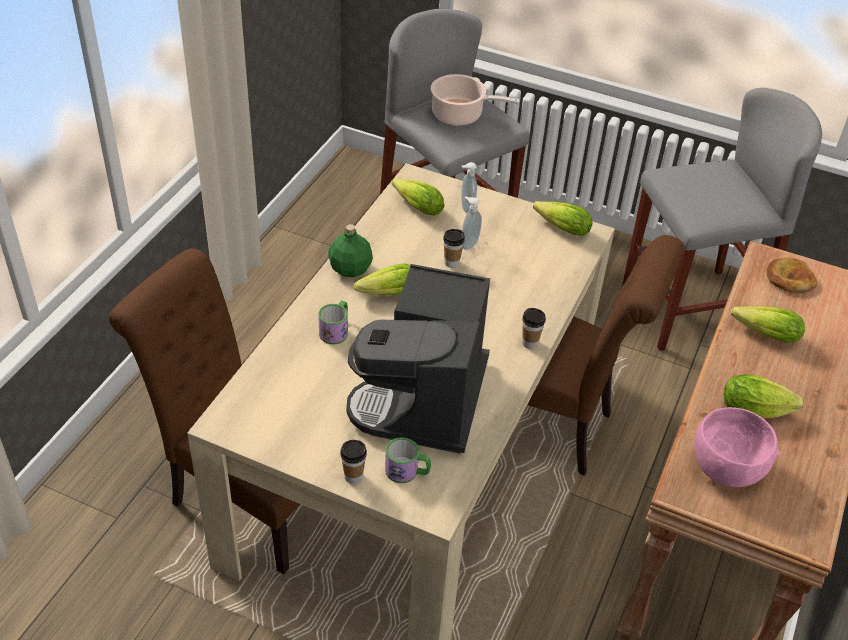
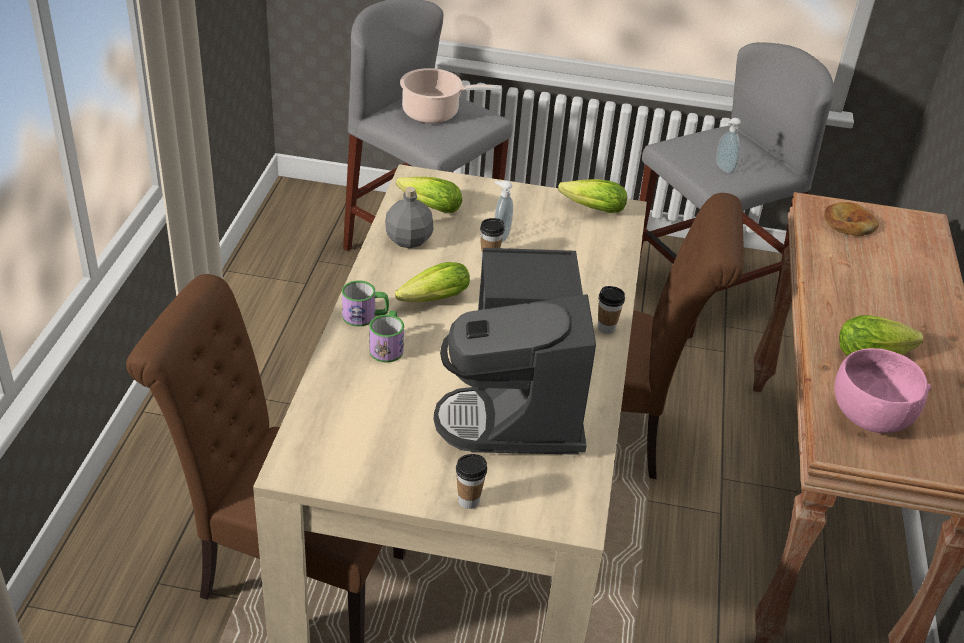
camera: 15 degrees left, 5 degrees down
(350, 269) = (379, 280): green bottle -> none
(388, 235) = (408, 239): none -> grey bottle
(407, 471) = (527, 484): mug -> mug (365, 316)
(466, 209) = (483, 202): soap dispenser -> soap dispenser (723, 169)
(762, 333) = (846, 279): lettuce -> none

